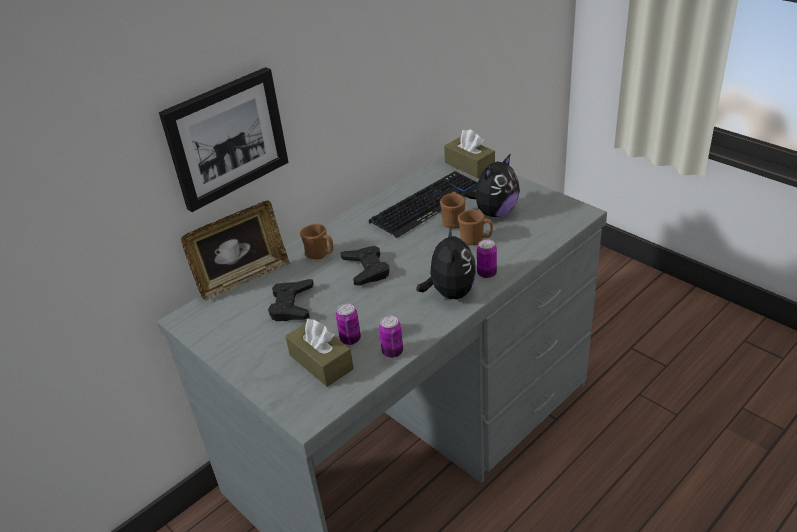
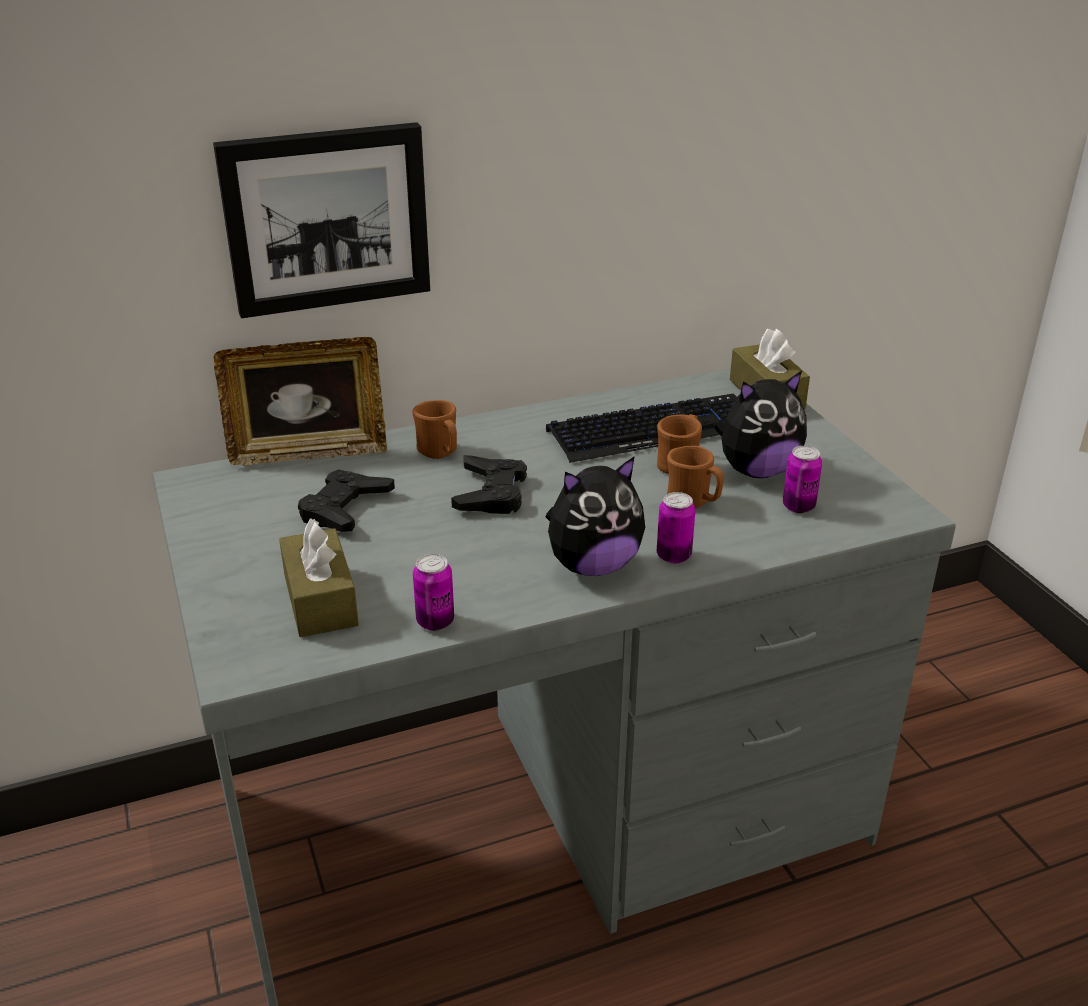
camera: 20 degrees right, 5 degrees down
(350, 339) = (388, 582): can -> can (798, 506)
(450, 293) = (593, 565): plush toy -> plush toy turned 45 degrees clockwise

